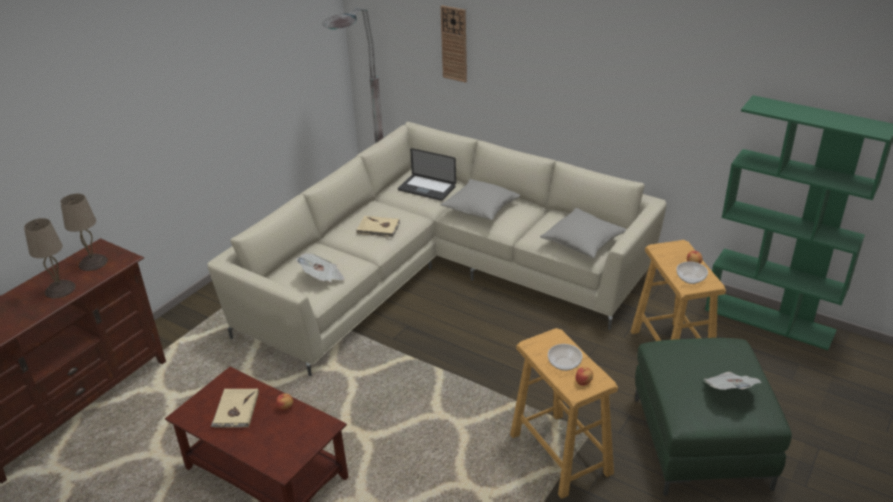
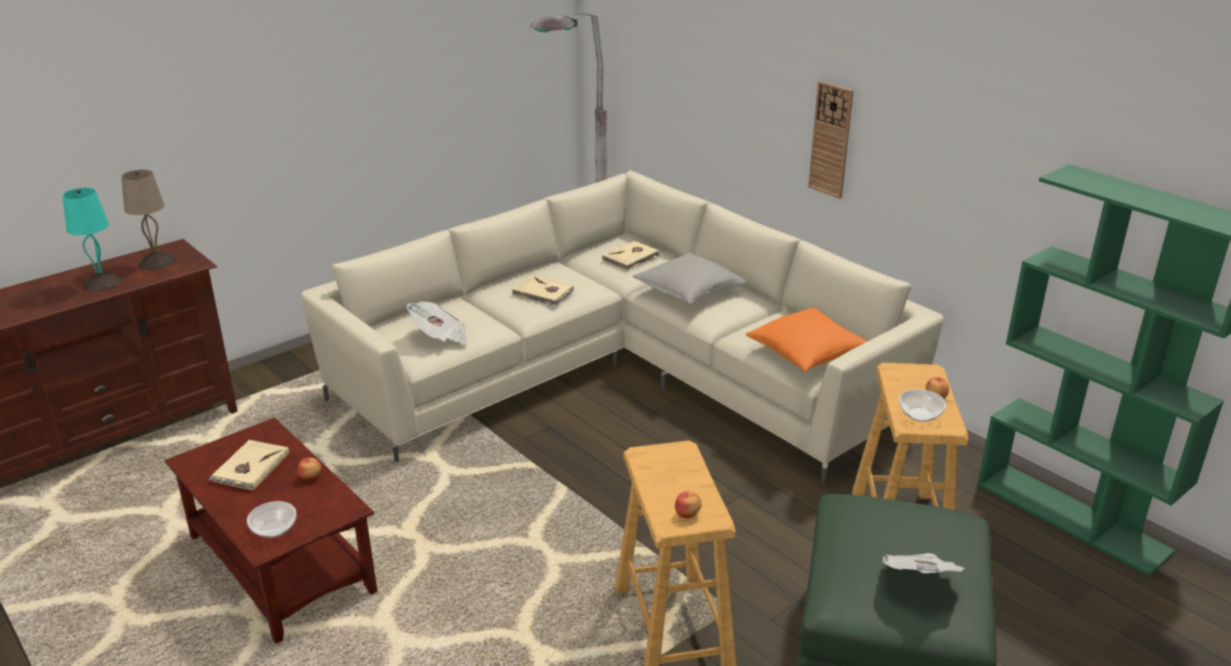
camera: 15 degrees right, 5 degrees down
(60, 289) = (102, 283): beige table lamp -> turquoise table lamp
(427, 188) = (631, 258): laptop -> beige book
(454, 44) = (697, 70): wall clock -> wall clock (831, 140)
(564, 364) = (674, 487): bowl -> bowl (274, 530)
(583, 242) = (807, 353): grey pillow -> orange pillow

